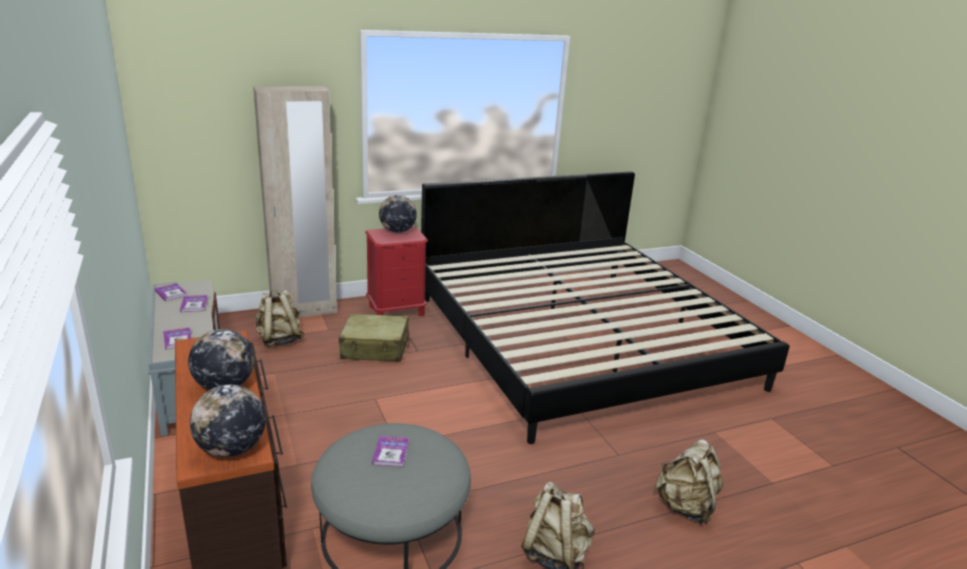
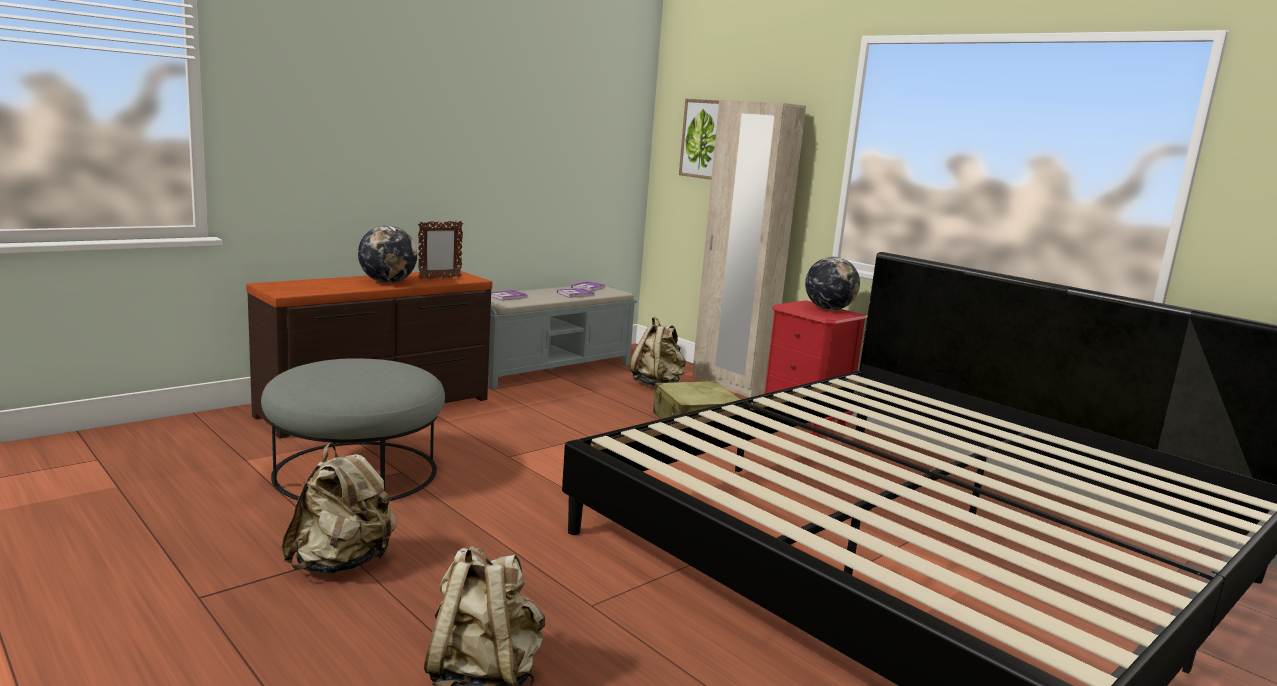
camera: 70 degrees right, 10 degrees down
(205, 120) = (704, 139): none -> picture
(231, 449) = (290, 289): globe -> none
(391, 452) = (369, 372): book -> none

